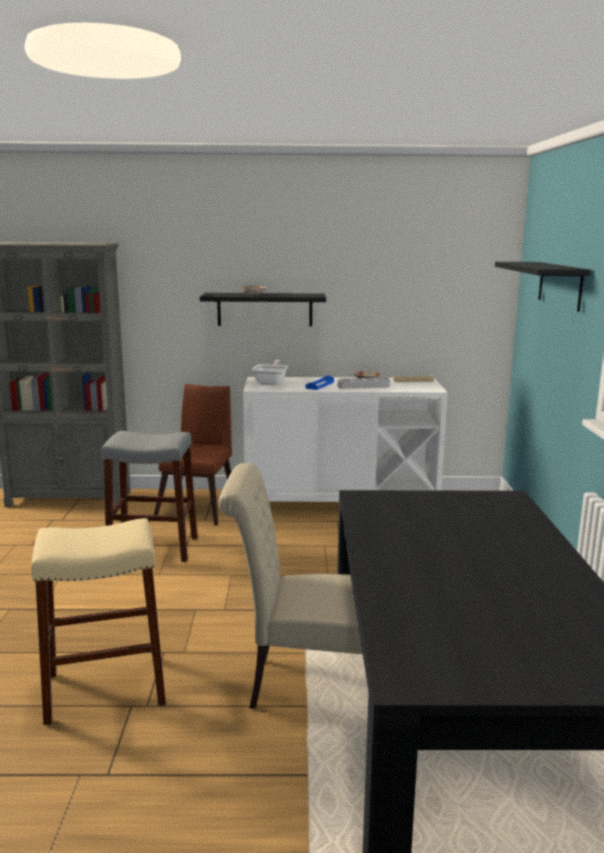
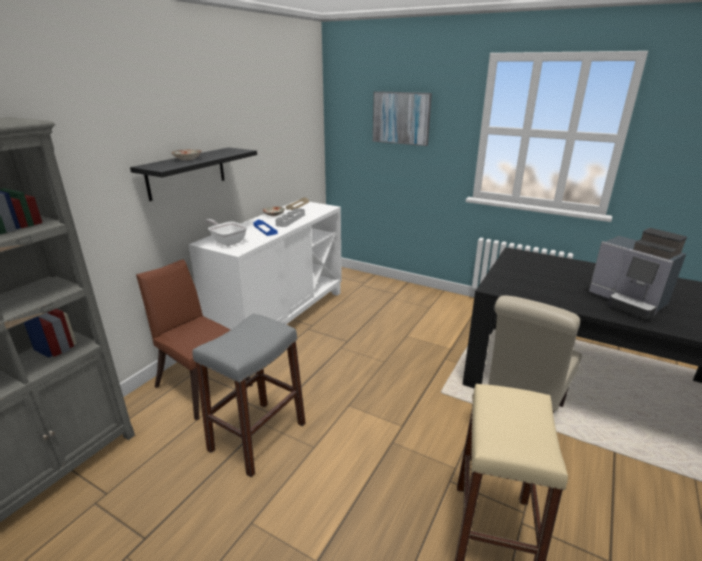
camera: 60 degrees left, 10 degrees up
(437, 575) = (628, 302): none -> coffee machine
(560, 285) = (401, 118): black shelf -> picture

